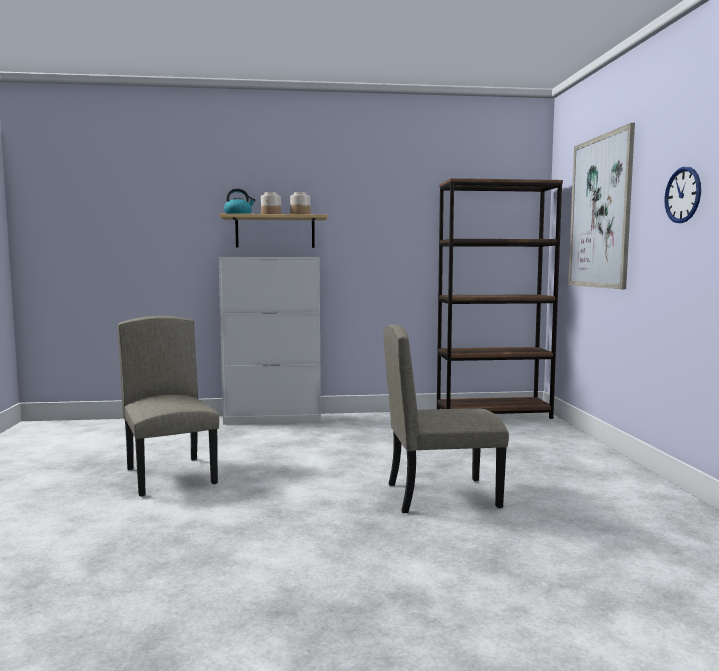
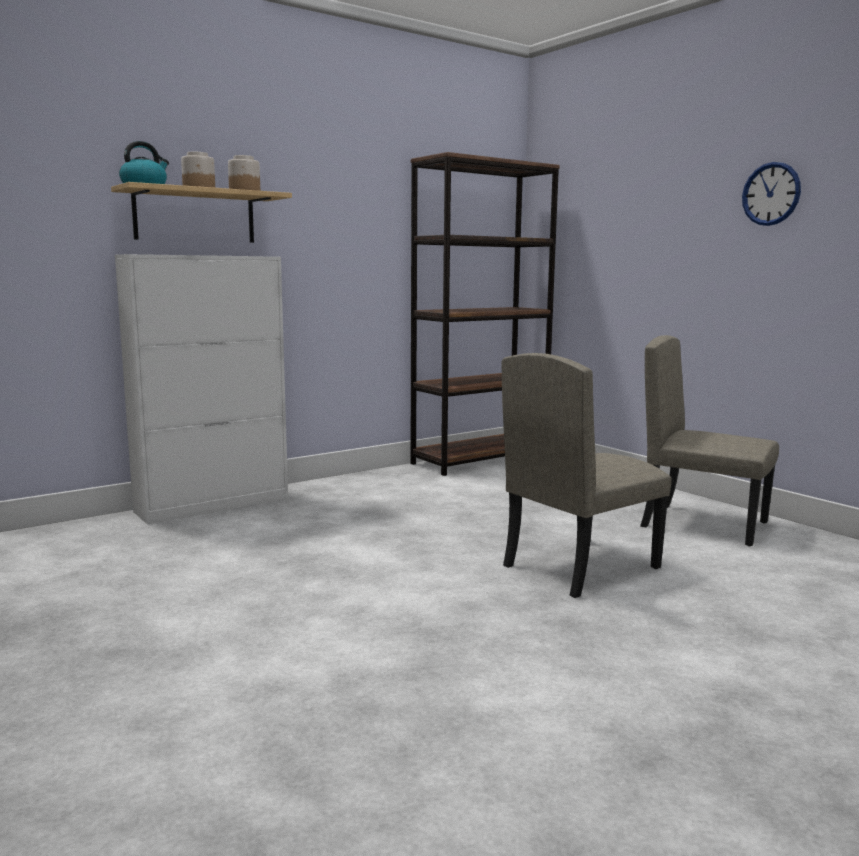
camera: 30 degrees left, 5 degrees up
(171, 476) = (193, 617): beige chair -> beige chair (704, 524)
(600, 212) = (625, 208): picture -> none

